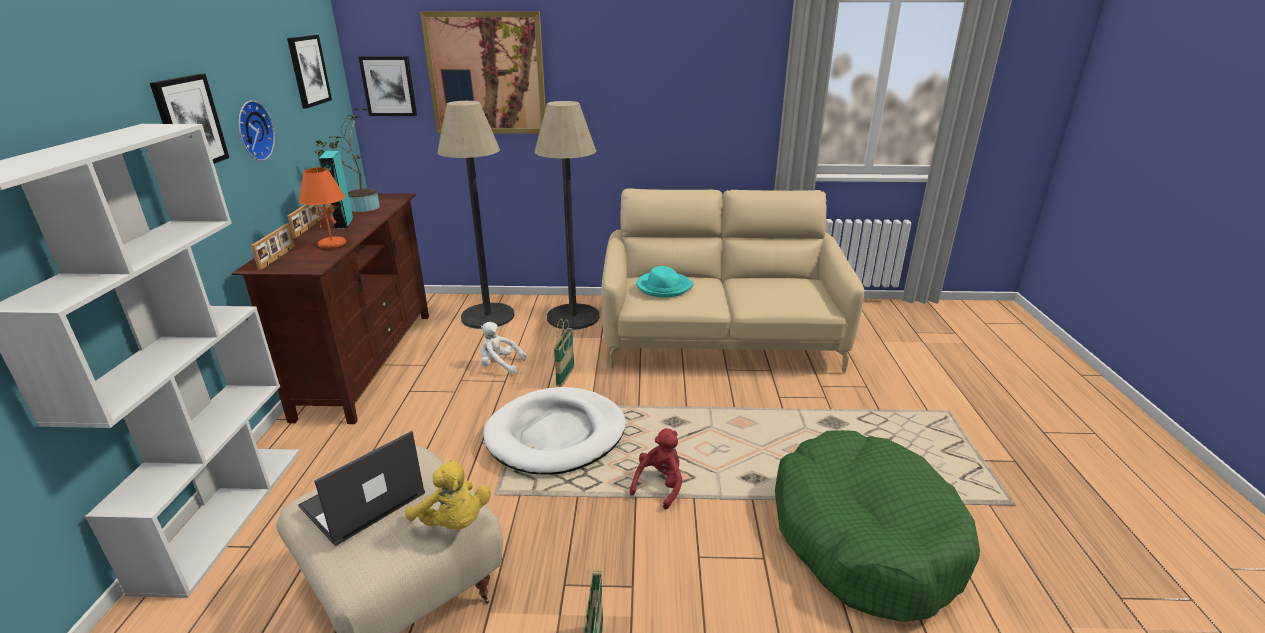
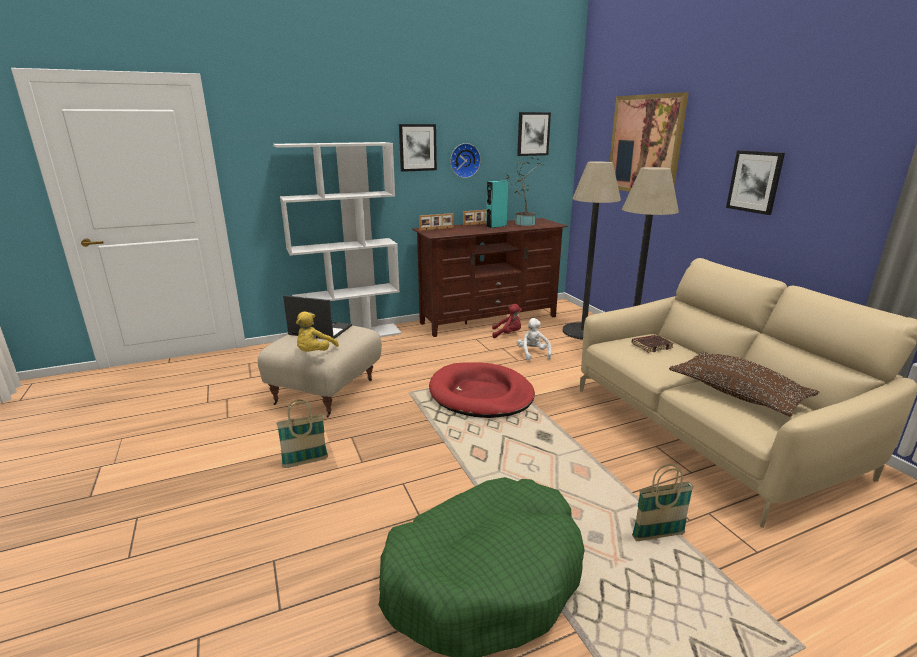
camera: 65 degrees right, 5 degrees down
(332, 244) = (465, 231): orange table lamp -> none
(389, 86) = (593, 151): picture -> picture (755, 181)
(556, 435) = (481, 394): white dog bed -> red dog bed
(565, 377) = (548, 378): basket -> basket (657, 536)
(660, 485) = (464, 448): red plush toy -> red plush toy (508, 334)
(663, 287) = (651, 346): turquoise hat -> brown book
(771, 290) = (737, 394): none -> brown pillow

